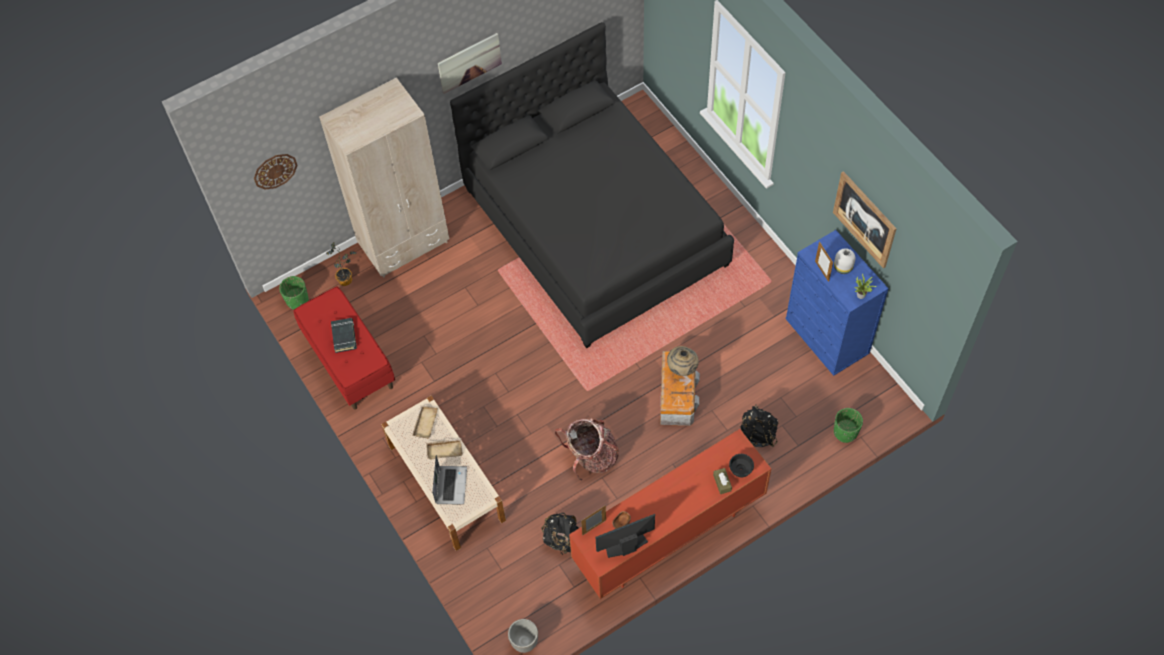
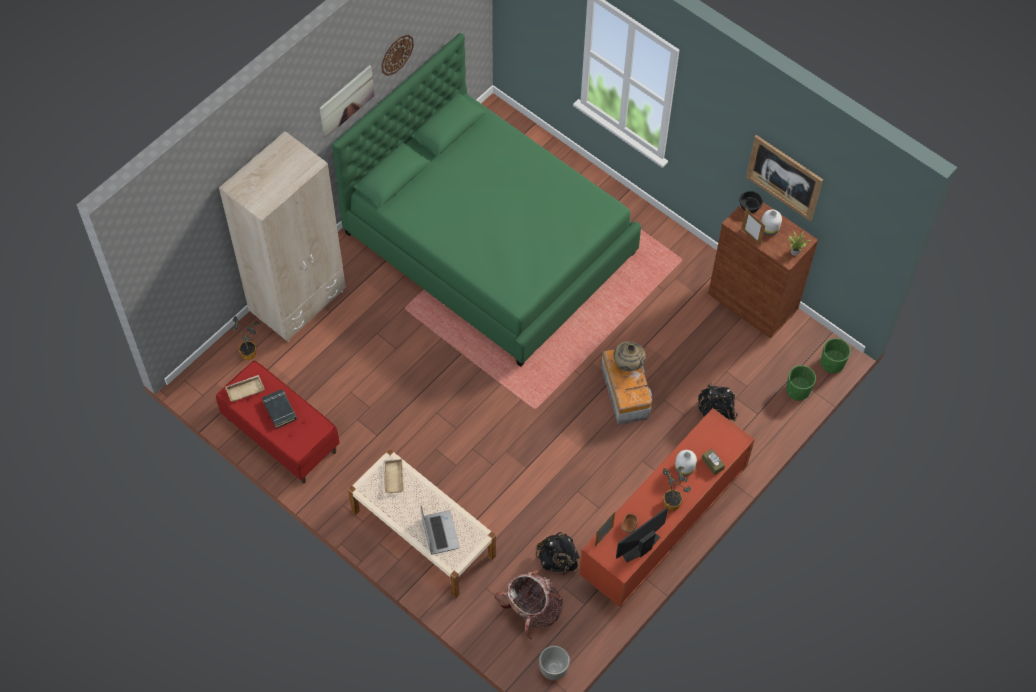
camera: 20 degrees left, 0 degrees up
(275, 171) = (179, 253): wall clock -> wall clock (396, 54)
(297, 300) = (205, 385): green planter -> green planter (832, 363)
(445, 449) = (422, 499): beige tray -> beige tray (245, 389)
(591, 456) = (560, 473): backpack -> backpack (532, 611)
(595, 226) = (490, 242): black bed -> green bed
(672, 509) = (673, 501): none -> potted plant
(693, 481) = (684, 468): none -> white vase
(740, 469) = (725, 447): black bowl -> black bowl (749, 207)
(827, 339) = (753, 304): blue dresser -> brown dresser

